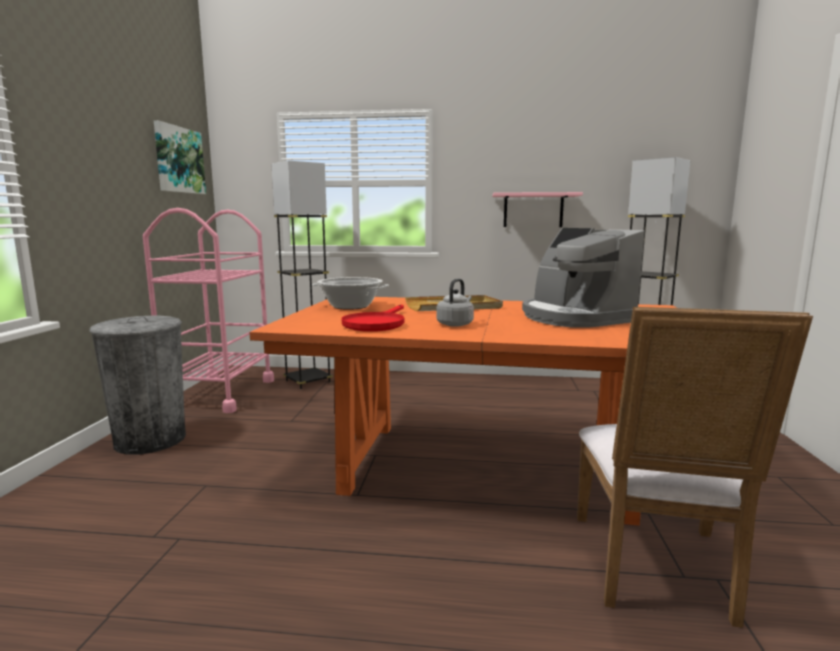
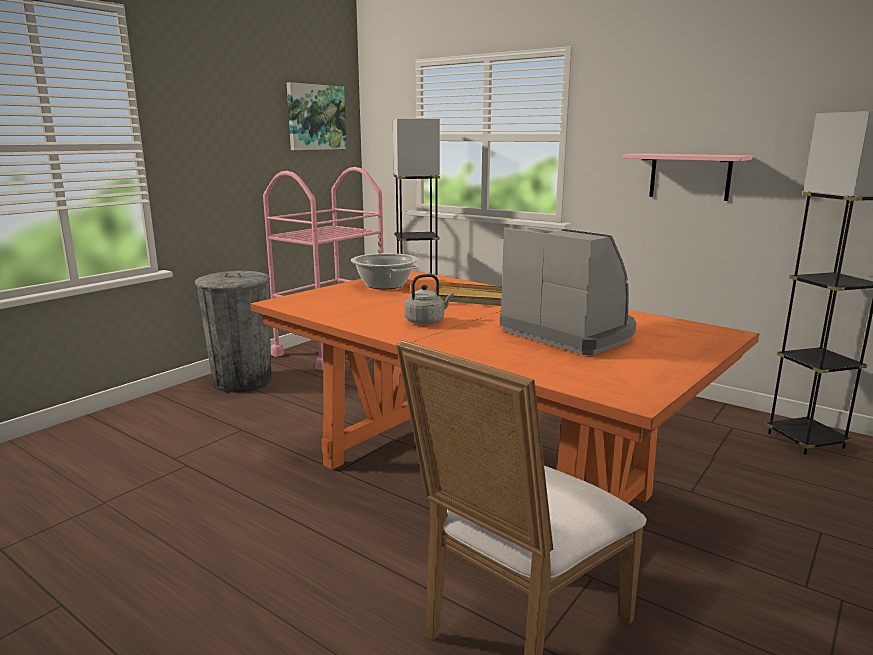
camera: 30 degrees right, 5 degrees up
(376, 324) = (359, 310): red frying pan -> none
(574, 317) = (570, 332): coffee machine -> coffee machine turned 135 degrees clockwise

